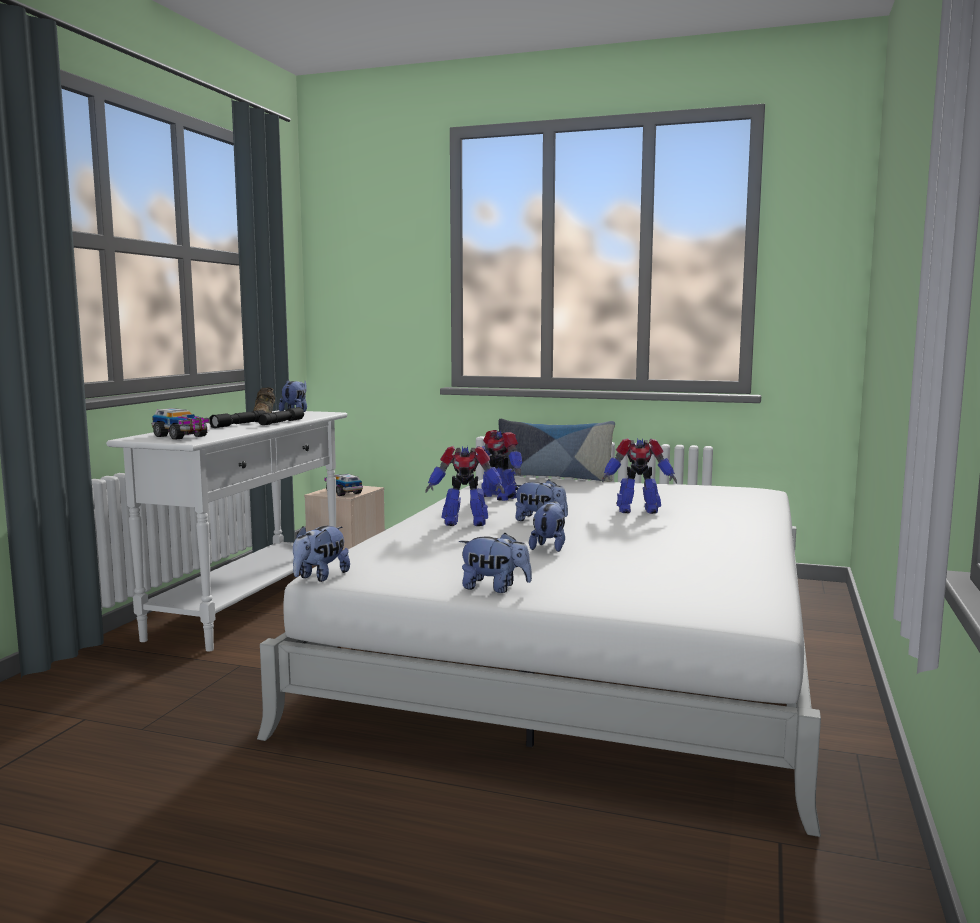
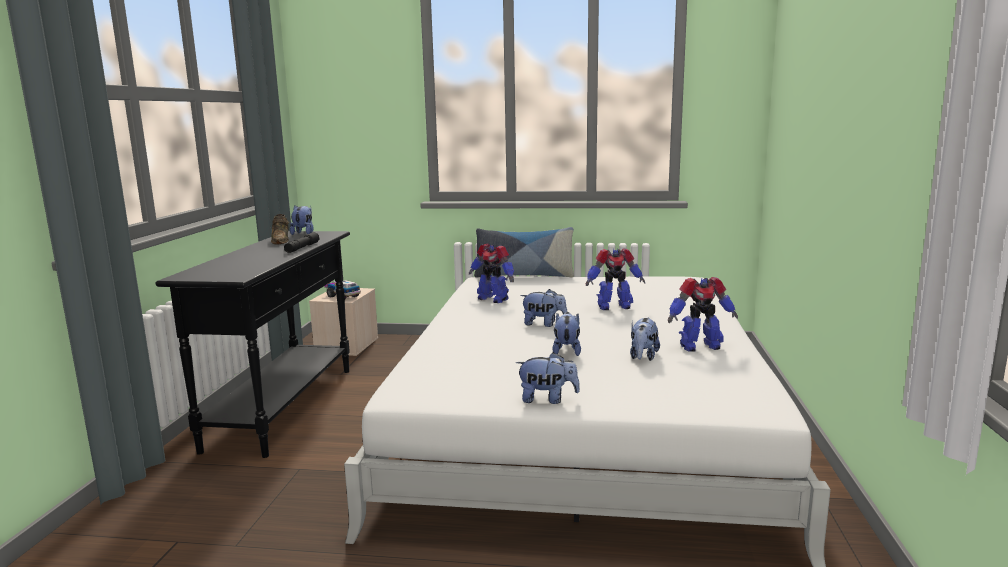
camera: 10 degrees left, 5 degrees up
(181, 436) = (224, 271): toy truck -> none
(239, 424) = (266, 253): black flashlight -> none
(250, 605) = (284, 407): white console table -> black console table
(320, 577) = (392, 400): plush toy -> plush toy (643, 357)
(464, 522) = (482, 330): toy robot -> toy robot (699, 346)

